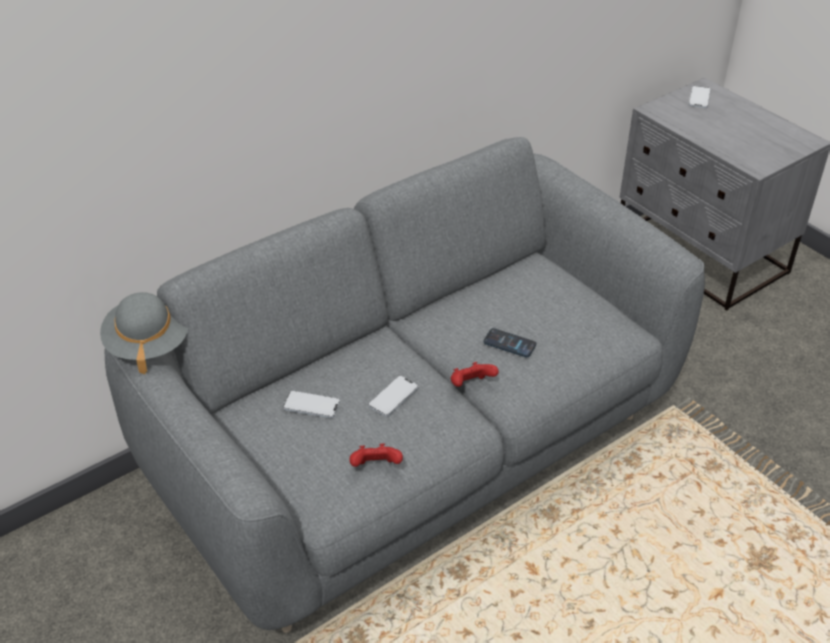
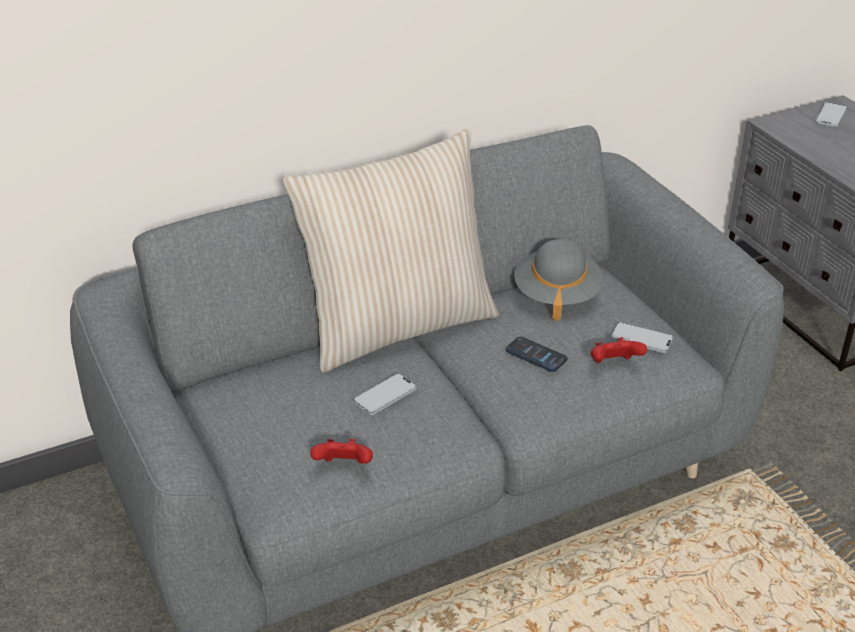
camera: 10 degrees right, 5 degrees down
(148, 343) = (116, 299): grey hat -> grey hat (556, 294)
(311, 405) = (289, 393): phone -> phone (641, 339)
(385, 330) = (397, 326): none -> beige pillow
(471, 385) = (479, 394): red game controller -> red game controller (614, 365)

